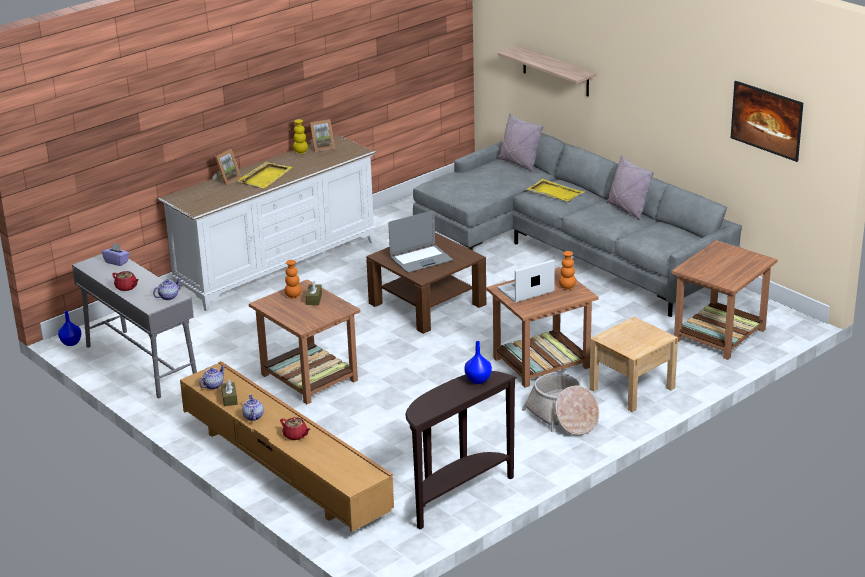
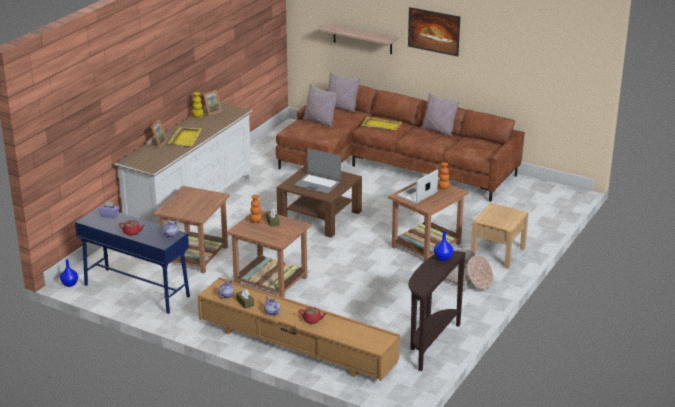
camera: 20 degrees left, 0 degrees up
(142, 363) = (137, 290): grey console table -> blue console table
(421, 259) = (317, 184): laptop -> laptop turned 75 degrees clockwise
(476, 178) = (319, 121): none -> purple pillow
(569, 249) = (393, 165): grey sofa -> brown sofa
(719, 335) = (530, 209): brown side table -> brown side table (195, 256)
(765, 134) = (542, 67): picture -> picture (433, 41)

